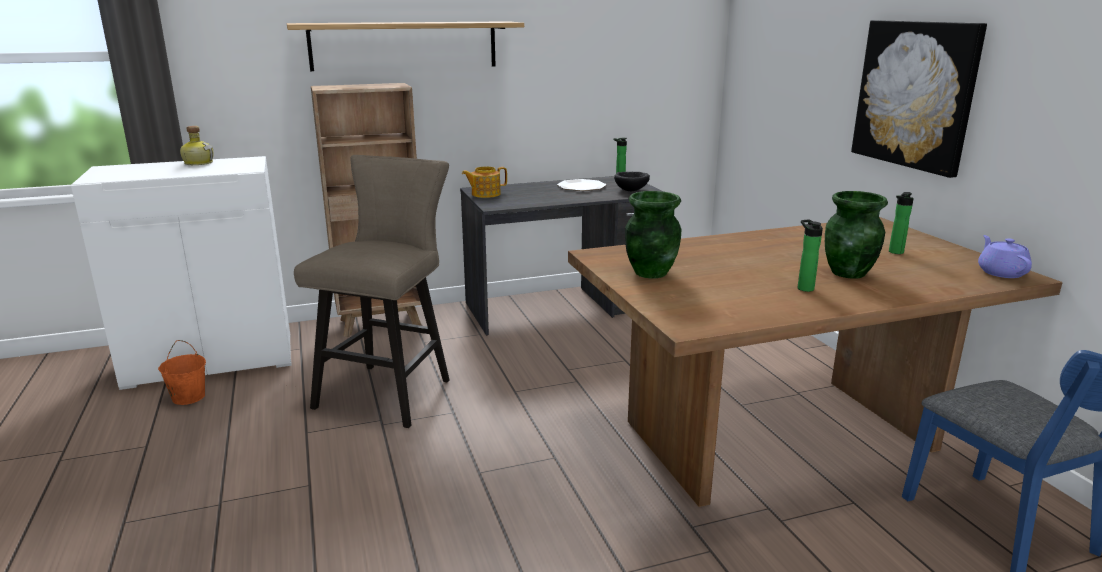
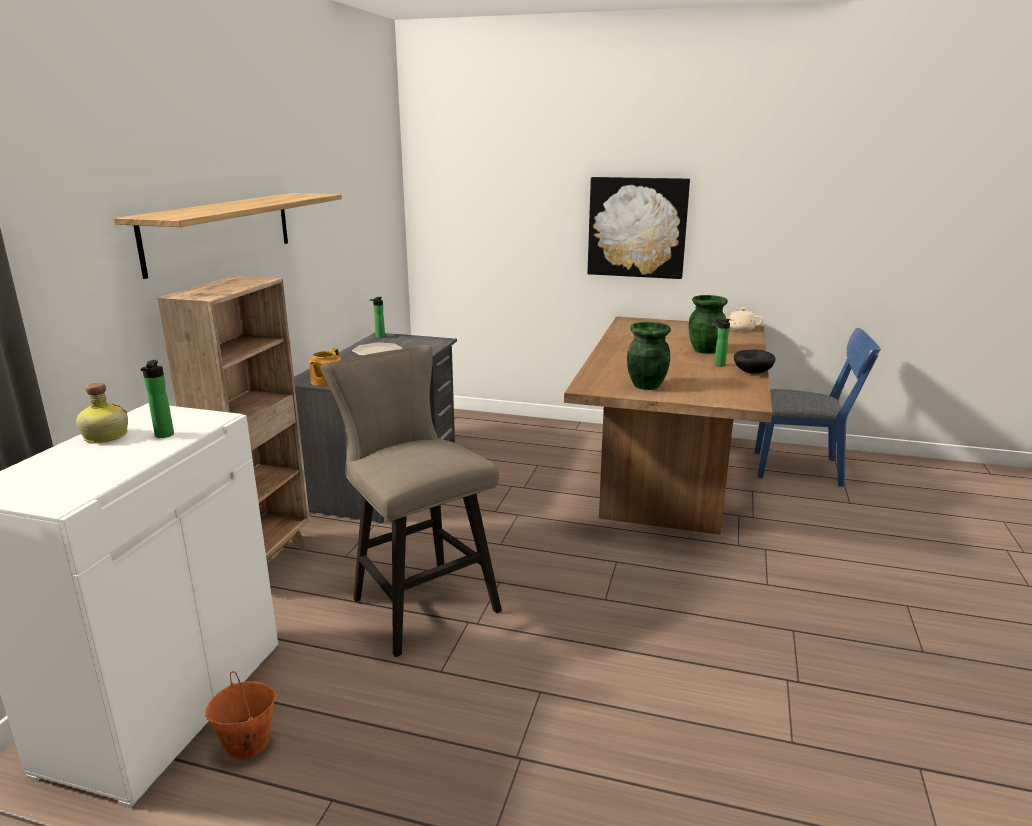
camera: 55 degrees left, 0 degrees up
(631, 190) = (422, 343): black bowl -> black bowl (752, 372)
(895, 252) = (684, 333): bottle -> bottle (163, 436)
(1001, 272) = (739, 329): purple teapot -> beige teapot

